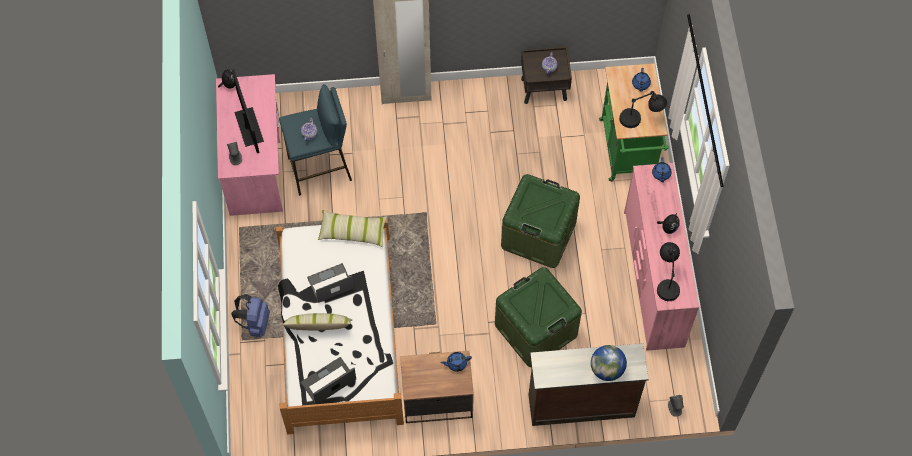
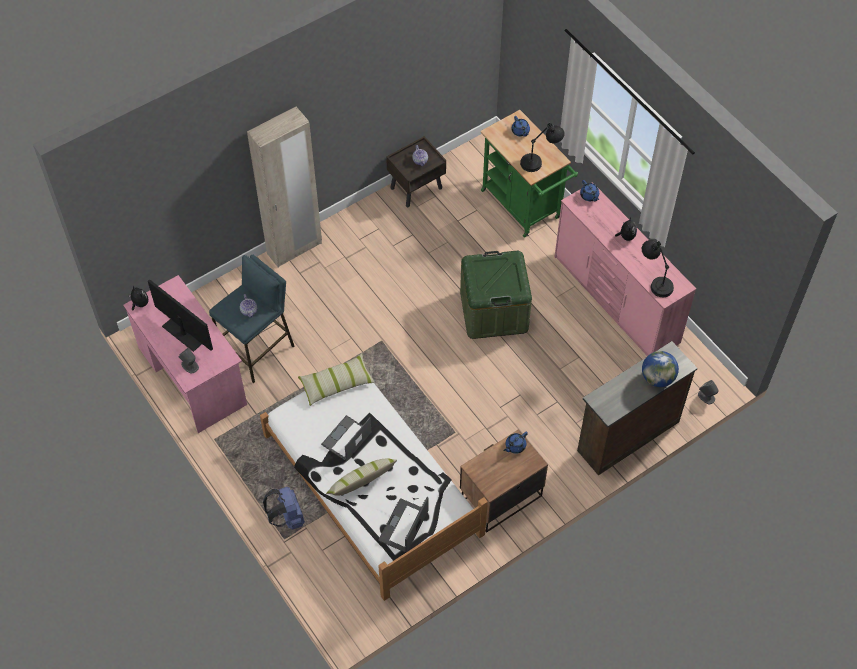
camera: 30 degrees left, 5 degrees down
(536, 329) = (546, 392): green storage box -> none

